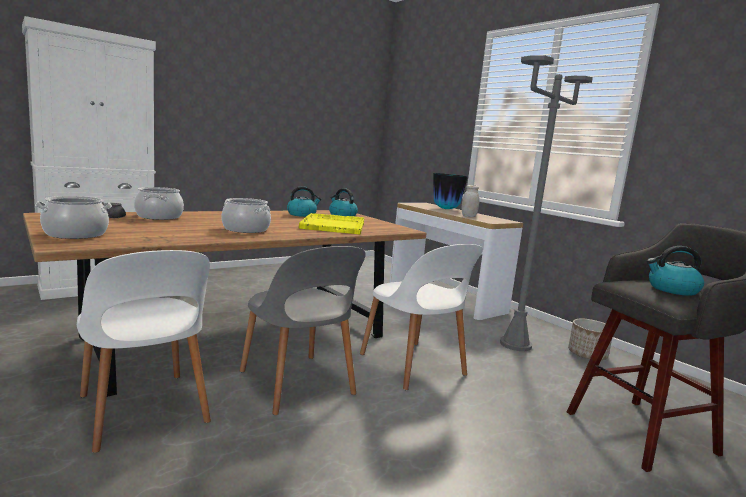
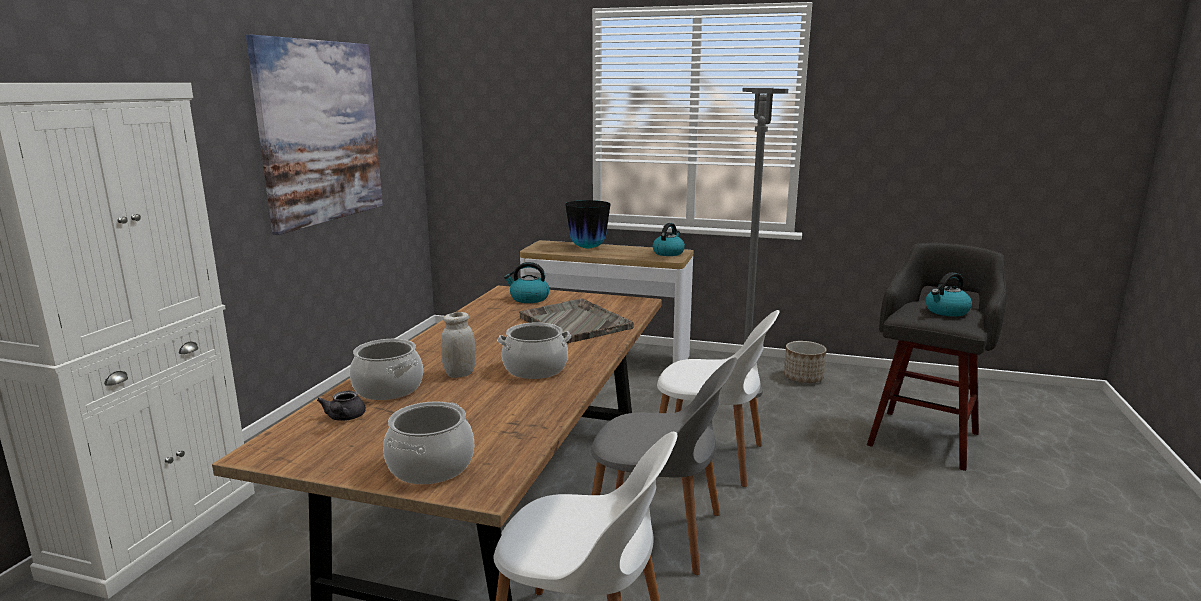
camera: 35 degrees left, 5 degrees up
(290, 106) = (321, 132): none -> picture
(302, 214) = (494, 314): kettle -> kettle (668, 253)
(333, 225) = (574, 322): yellow tray -> grey tray
(468, 216) = (637, 255): white jar -> white jar (459, 374)

